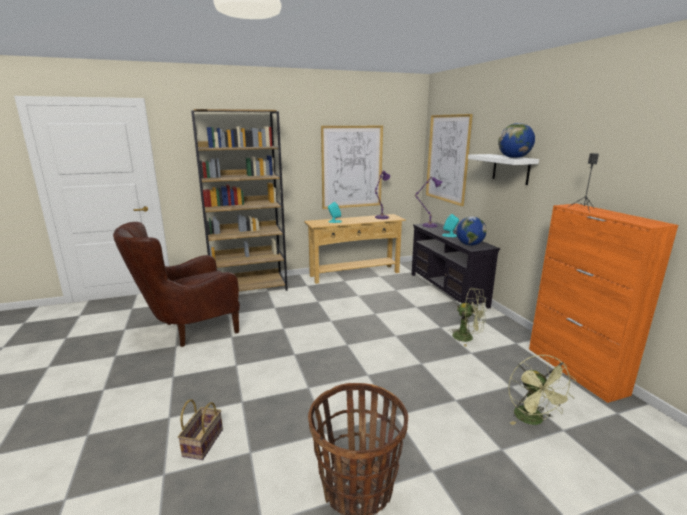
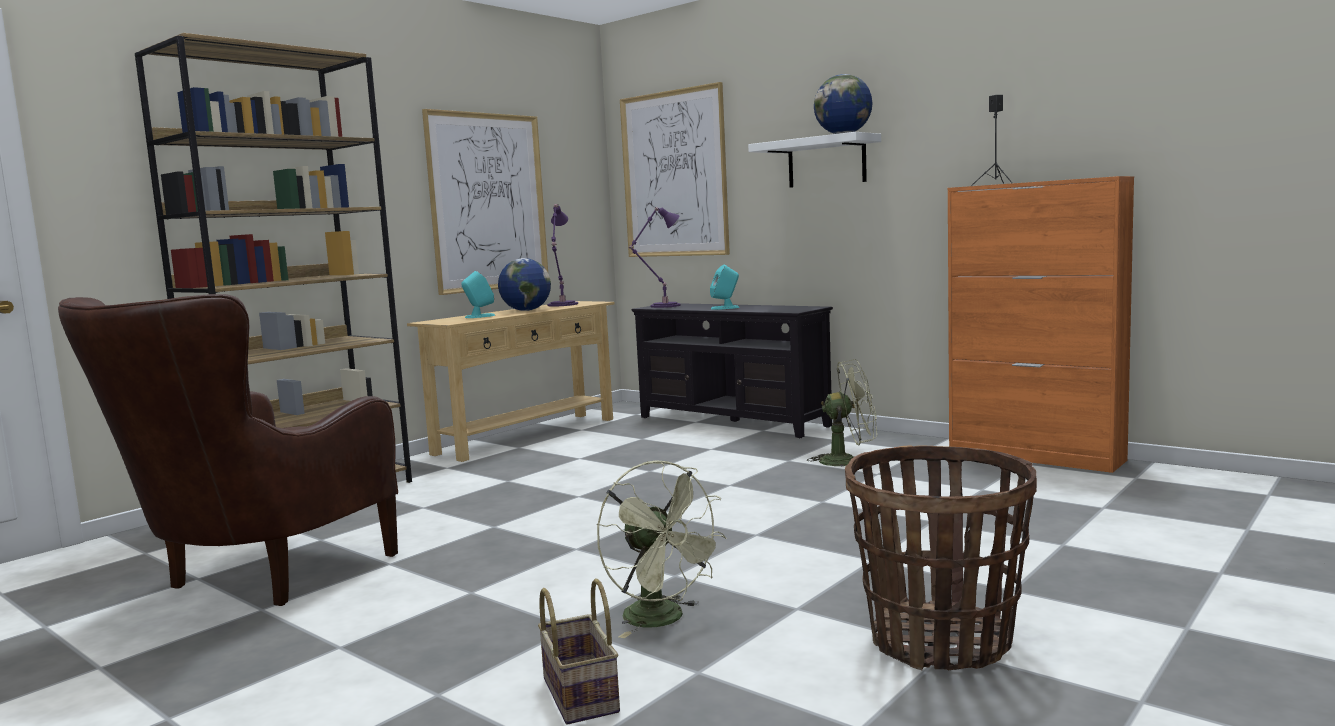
camera: 30 degrees left, 10 degrees down
(469, 245) = (779, 309): globe -> globe (526, 310)
(533, 420) = (1057, 510): green fan -> green fan (663, 620)

